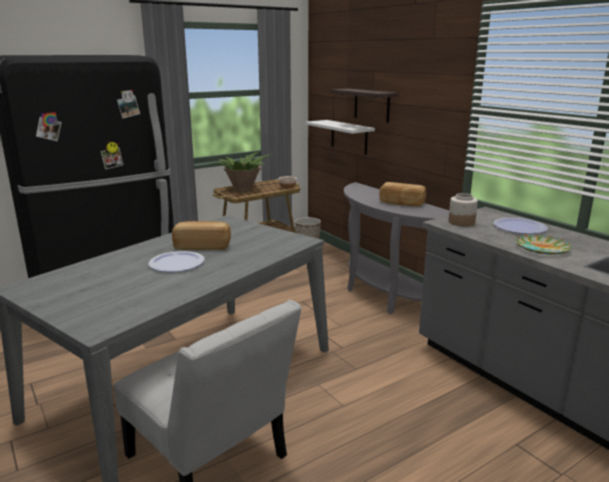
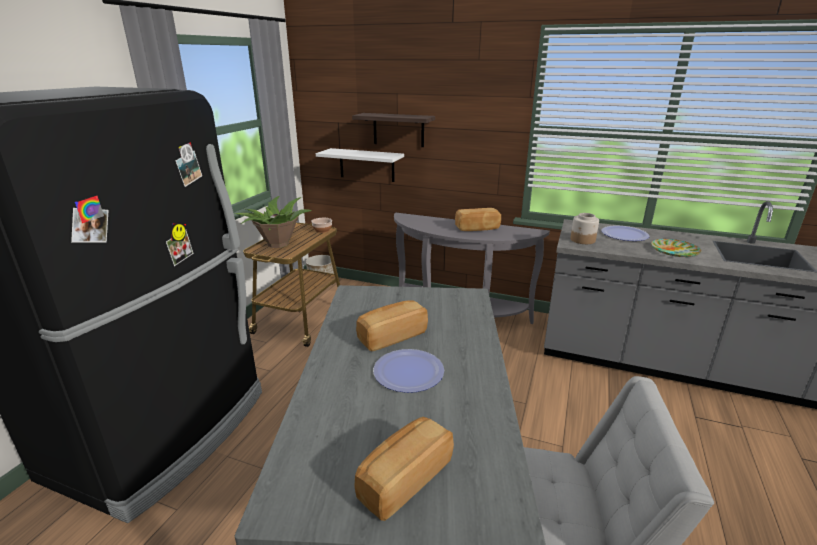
camera: 35 degrees left, 5 degrees up
(84, 299) = (403, 479): none -> bread

